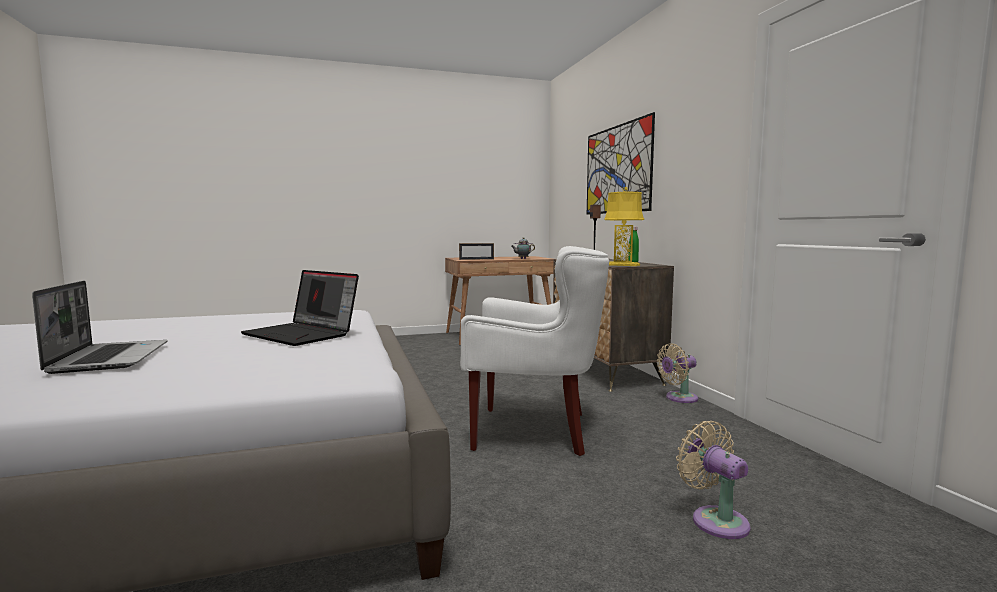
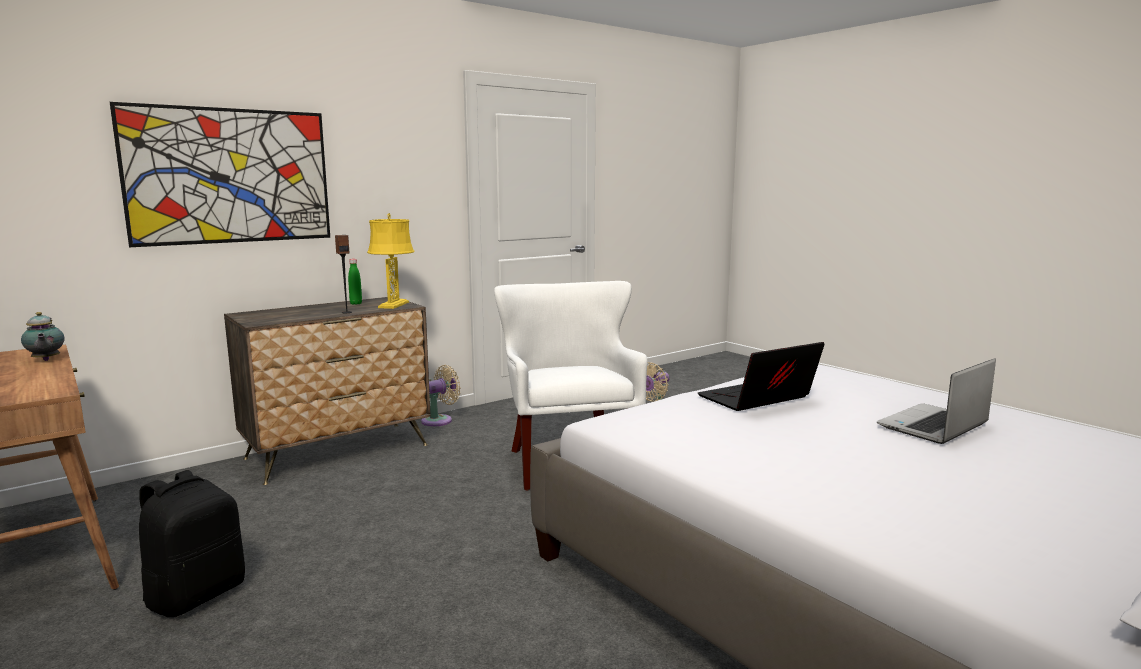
camera: 110 degrees left, 5 degrees up
(303, 334) = (757, 400): laptop -> laptop turned 135 degrees counterclockwise
(440, 353) = (196, 595): none -> black backpack
(476, 259) = (35, 386): picture frame -> none
(678, 398) = (440, 420): beige fan -> beige fan turned 90 degrees counterclockwise

